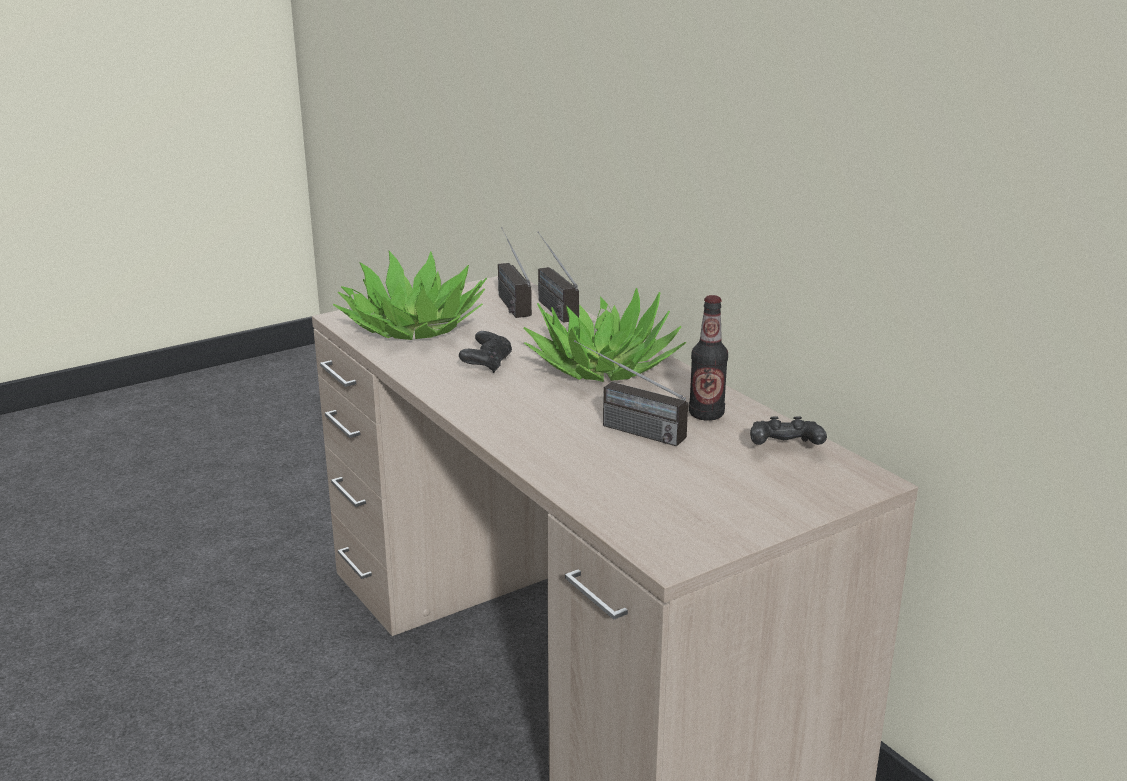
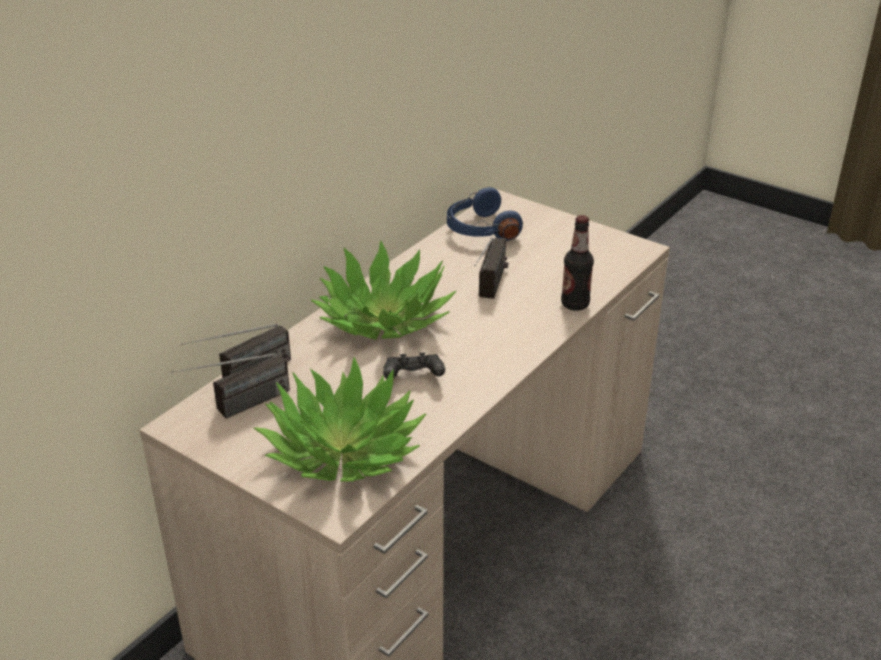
camera: 110 degrees left, 10 degrees up
(706, 414) = (447, 262): bottle -> bottle (575, 304)
(784, 449) = (480, 230): black game controller -> blue headphones

